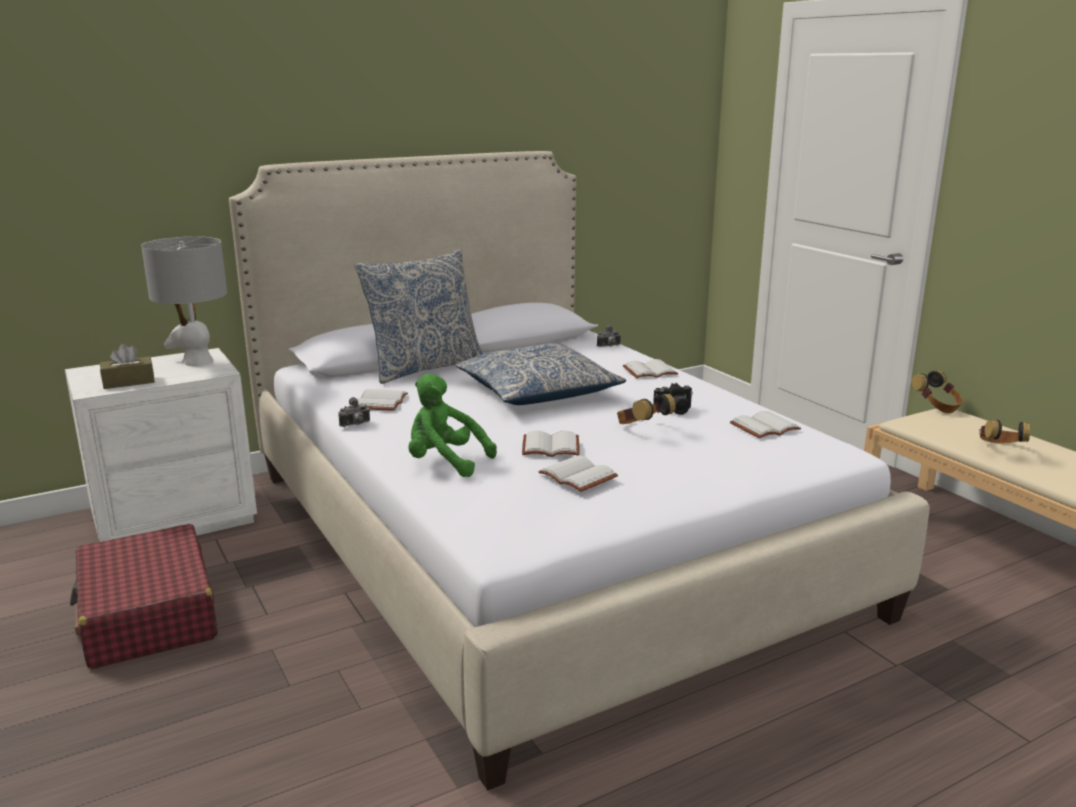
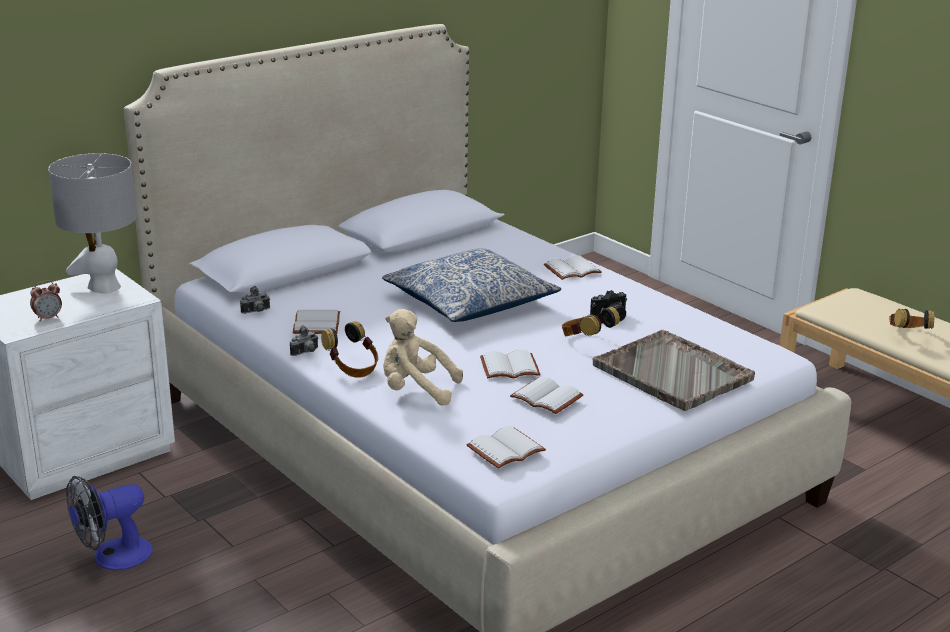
camera: 10 degrees left, 5 degrees up
(129, 382) = (48, 318): brown tissue box -> alarm clock
(148, 615) = (112, 557): red suitcase -> fan
(424, 368) = (340, 277): pillow -> none
(445, 462) = (416, 390): green plush toy -> beige plush toy
(609, 346) = (520, 239): camera -> camera (256, 312)
(725, 462) = (673, 373): none -> grey tray
(765, 428) = (700, 333): white book -> white book (506, 451)
(936, 407) = (847, 289): headphones -> headphones (352, 368)

